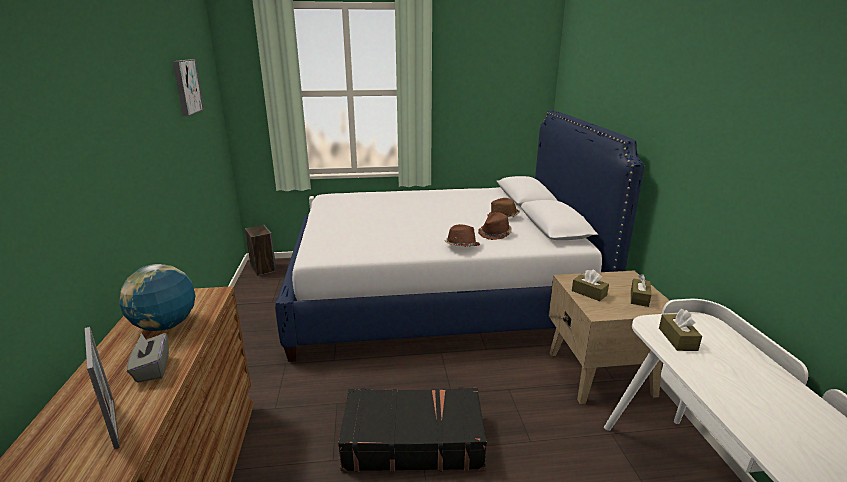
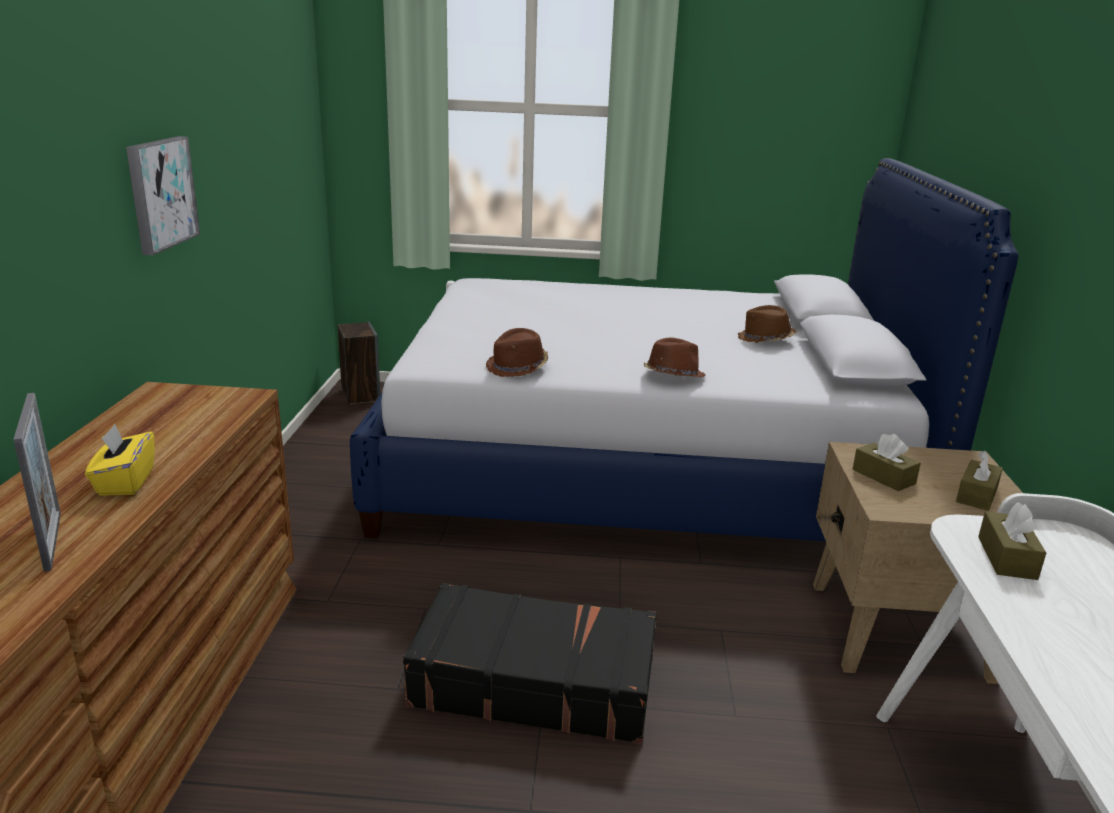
camera: 10 degrees right, 0 degrees up
(152, 369) = (125, 482): grey tissue box -> yellow tissue box
(165, 325) = (161, 429): globe -> none
(186, 87) = (258, 77): picture -> picture (160, 193)
(495, 234) = (740, 363): brown hat -> brown hat (518, 368)

